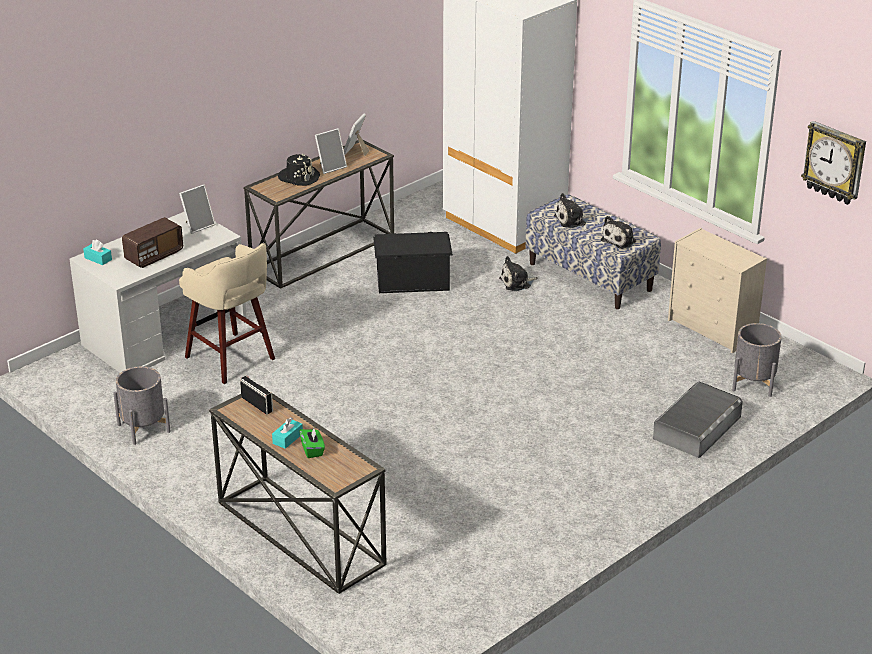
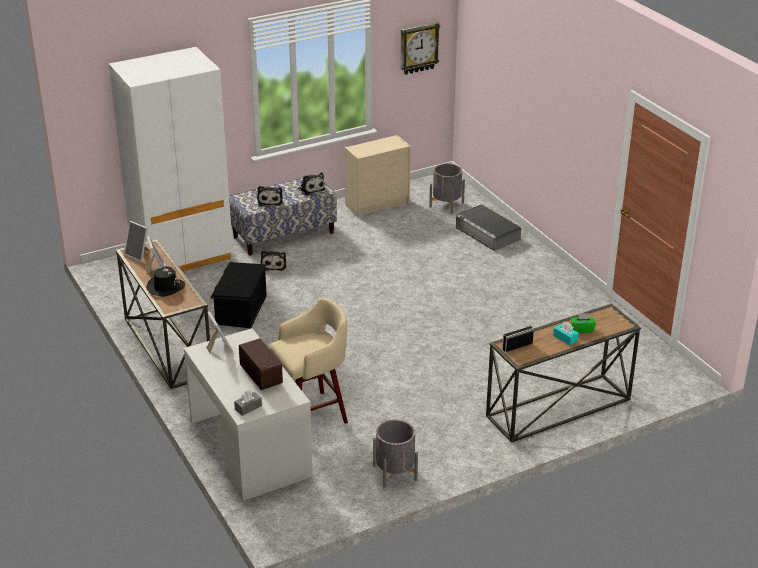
camera: 75 degrees left, 0 degrees up
(98, 259) = (248, 407): turquoise tissue box -> grey tissue box

